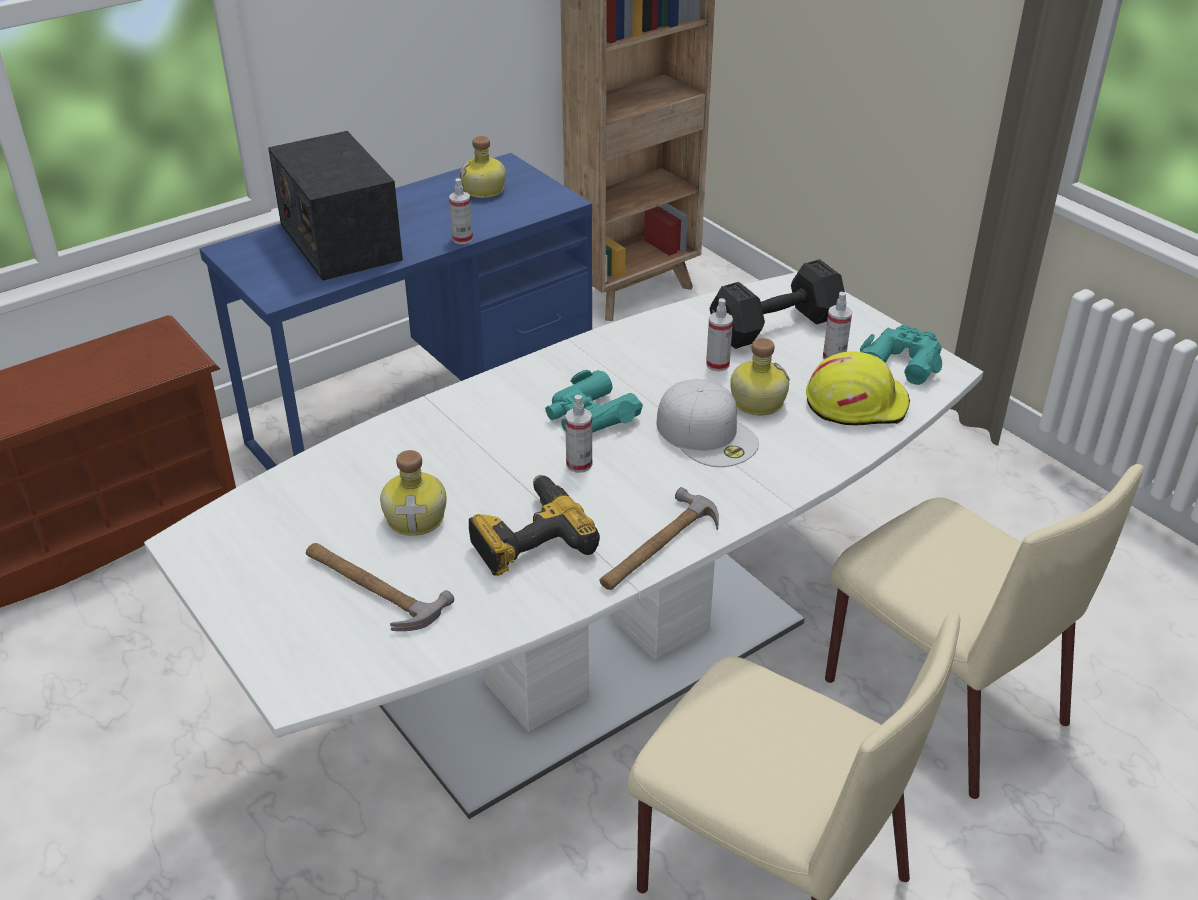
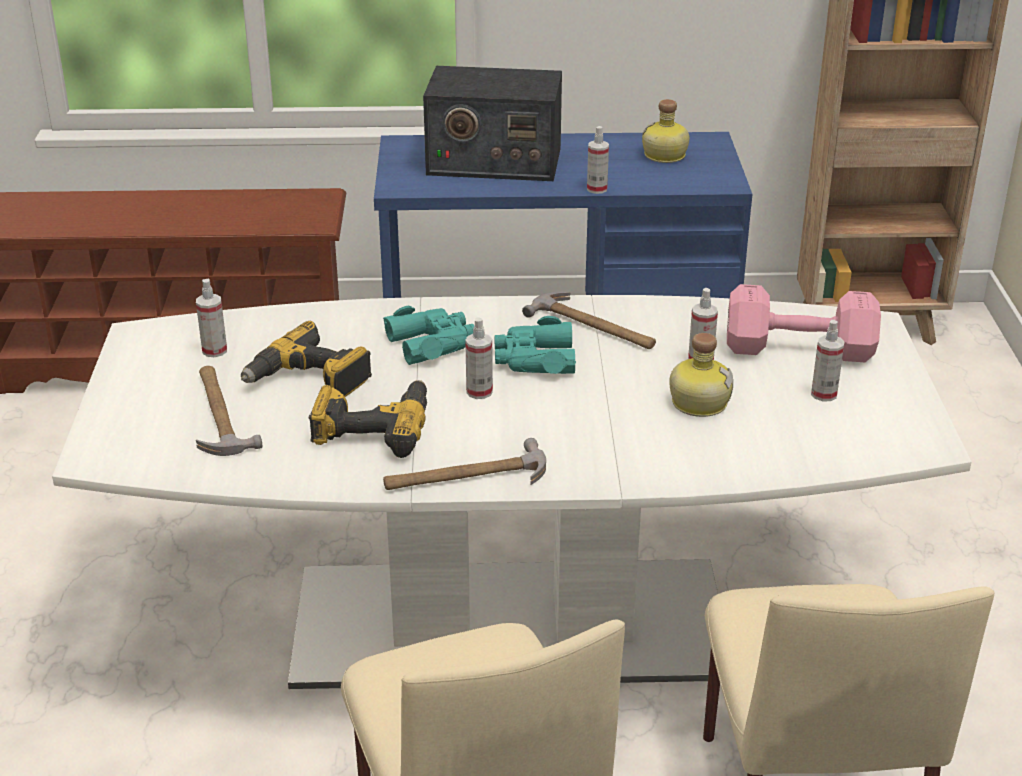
camera: 35 degrees right, 5 degrees down
(290, 526) = (214, 350): none -> spray bottle
(340, 241) = (493, 161): radio -> radio turned 90 degrees counterclockwise
(417, 517) = (309, 380): bottle -> power drill
(603, 367) = (594, 327): none -> hammer
(707, 434) = (619, 411): white cap -> none
(772, 326) = (795, 348): black dumbbell -> pink dumbbell
(856, 403) = (795, 439): yellow hard hat -> none
(903, 360) = (894, 421): turquoise binoculars -> turquoise binoculars (432, 343)

